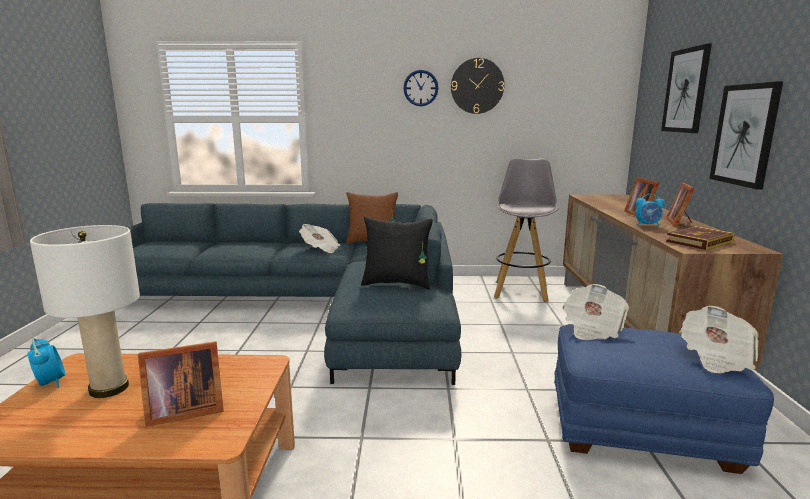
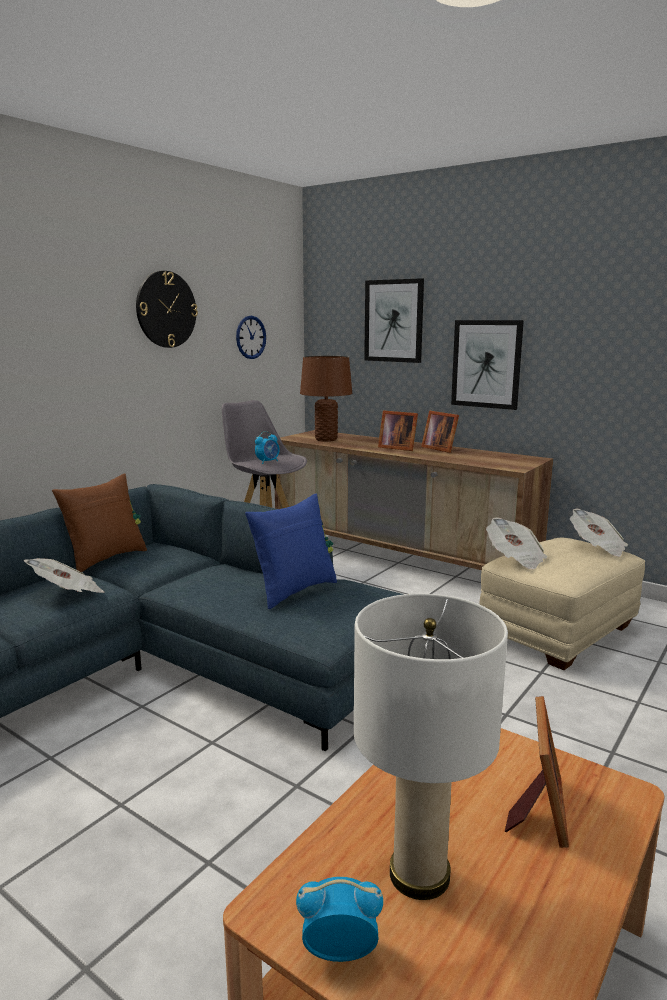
camera: 55 degrees left, 0 degrees up
(396, 284) = (294, 592): black pillow -> blue pillow
(420, 88) = (98, 312): wall clock -> wall clock (250, 337)
(605, 201) = (326, 439): none -> brown table lamp
(641, 432) = (559, 633): blue ottoman -> beige ottoman
(647, 225) = (433, 456): alarm clock -> alarm clock (268, 462)
(699, 241) = (500, 461): book -> none

